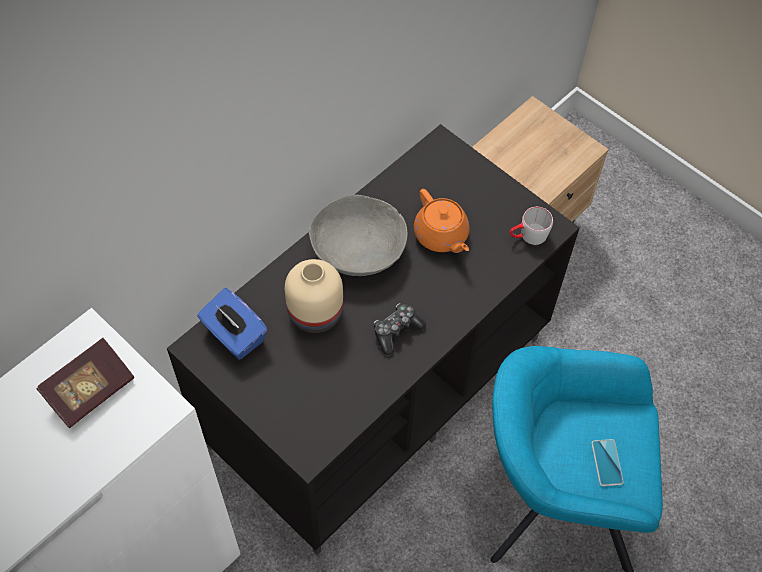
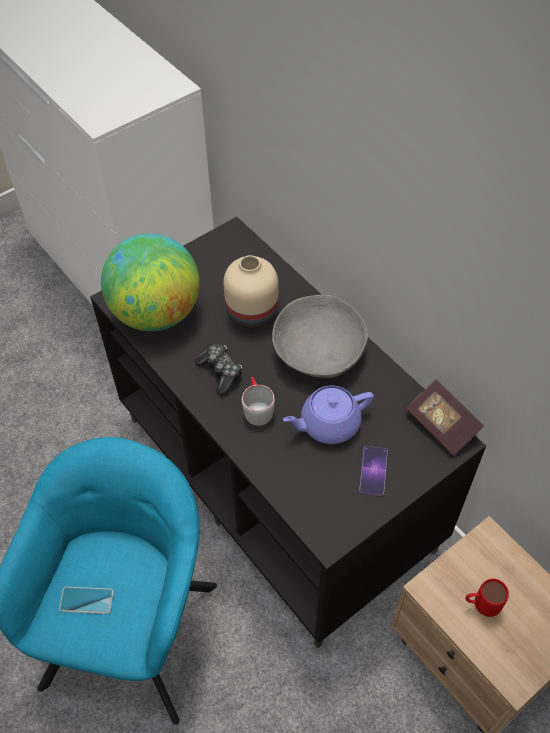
camera: 100 degrees right, 5 degrees down
(90, 390) = (127, 87): book -> book (441, 425)
(234, 335) = (239, 257): blue tissue box -> none
(326, 406) = (156, 313): none -> globe
(441, 236) = (328, 424): orange teapot -> purple teapot
(482, 200) = (373, 470): none -> phone
(528, 236) = (319, 509): grey mug -> grey mug (256, 408)
(535, 168) = (480, 606): none -> red mug

